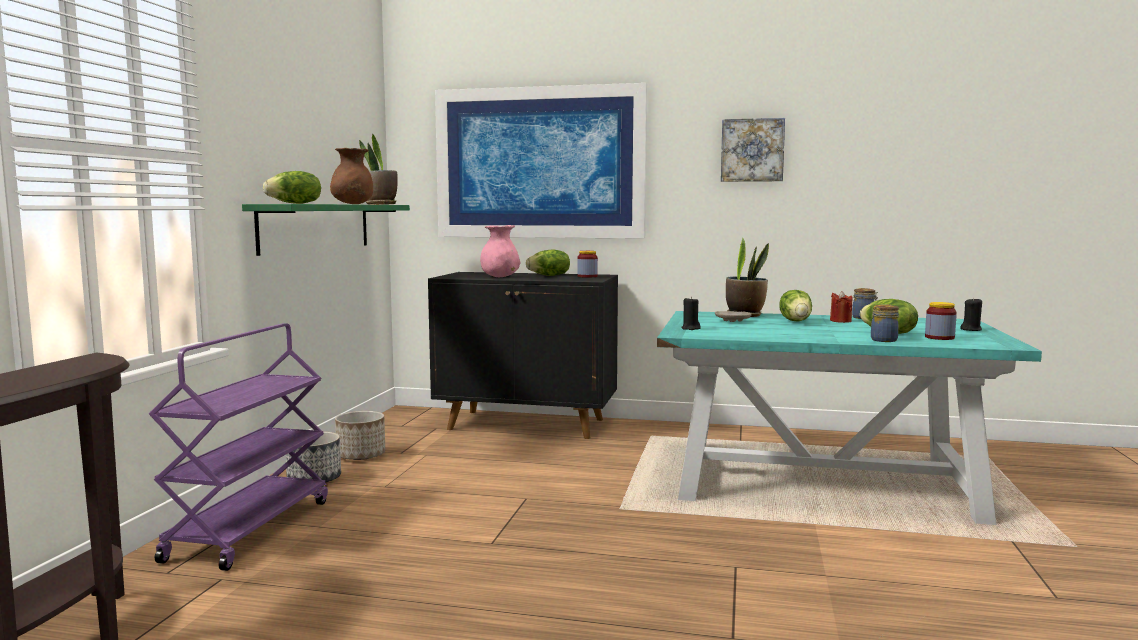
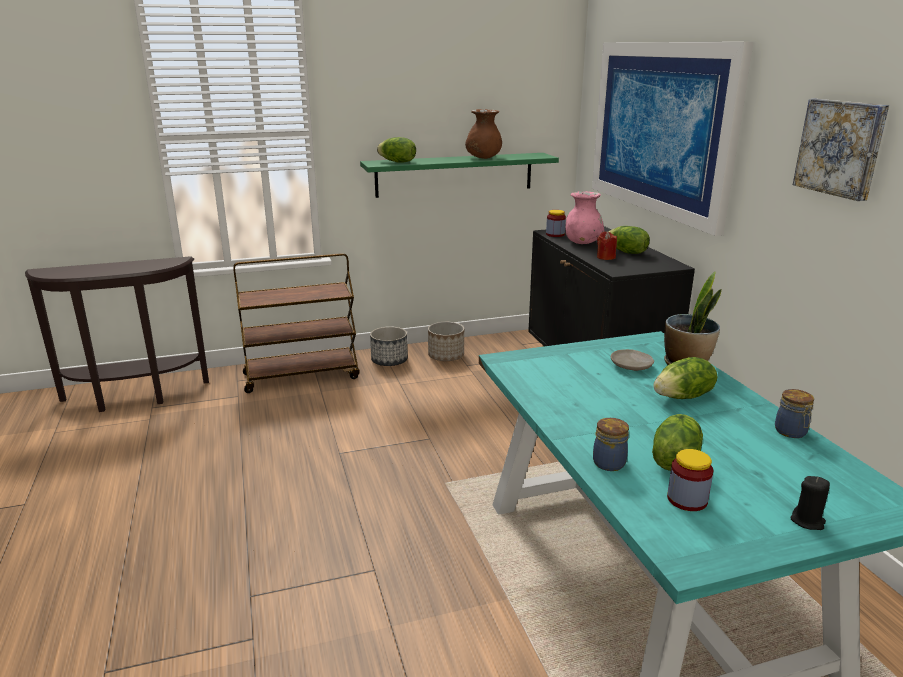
camera: 60 degrees right, 15 degrees up
(249, 529) = (302, 376): purple cart -> brown cart
(379, 204) = (531, 155): potted plant -> none
(587, 276) = (647, 263): jar -> jar (555, 234)
(690, 328) = (546, 358): black candle -> none
(840, 321) = (732, 421): red candle -> red candle (605, 257)

